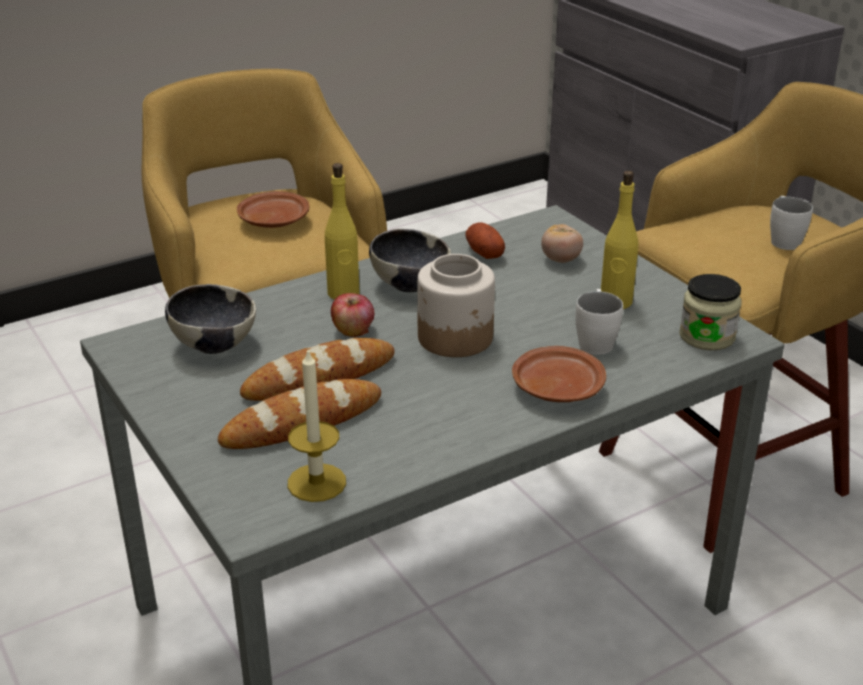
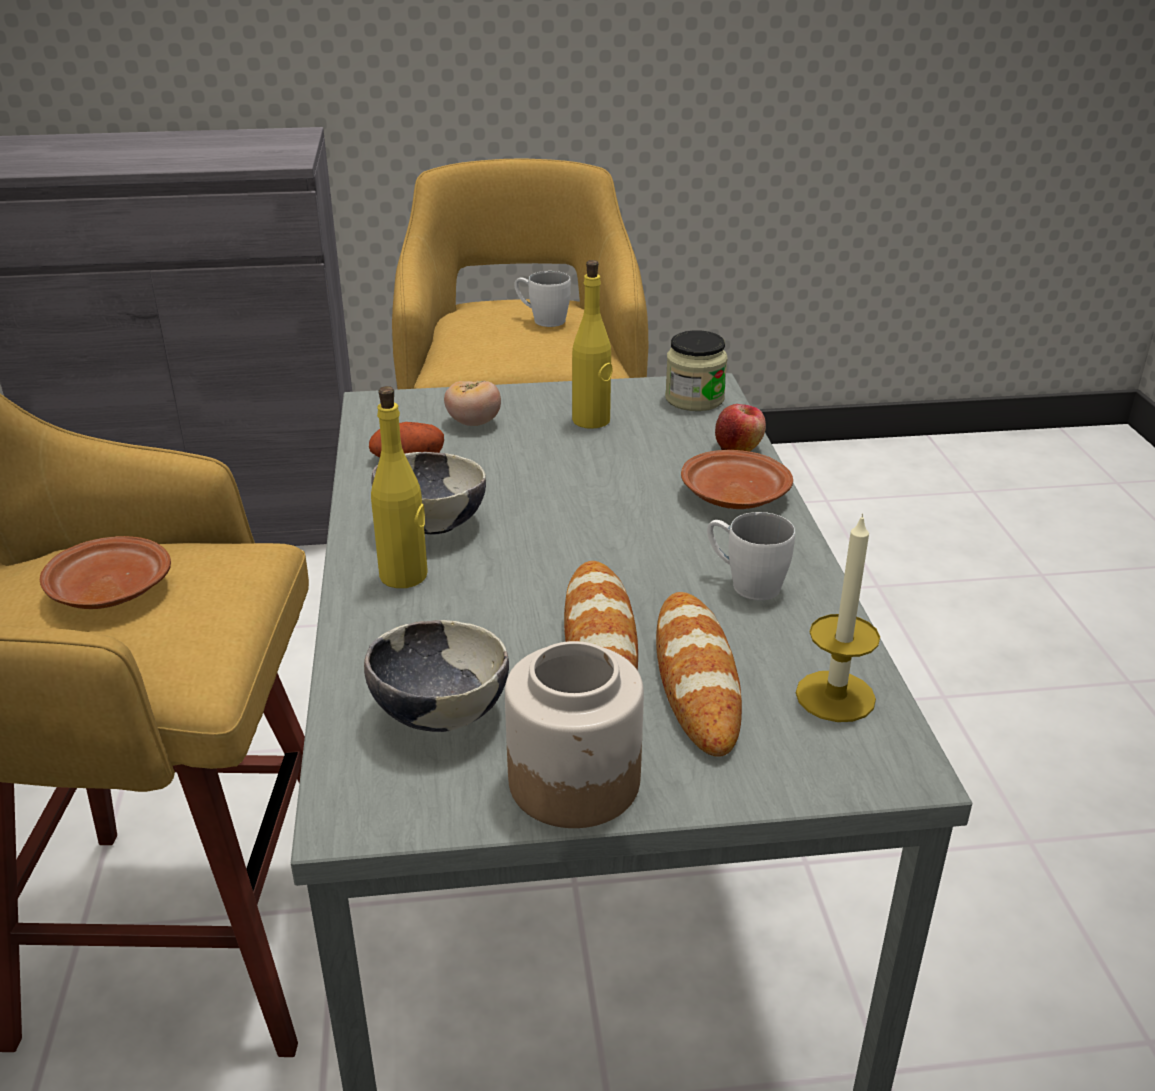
camera: 65 degrees left, 0 degrees up
(353, 330) = (506, 590): apple -> apple (738, 447)
(456, 338) = (585, 526): jar -> jar (575, 780)
(595, 340) = (657, 451): white mug -> white mug (745, 583)

